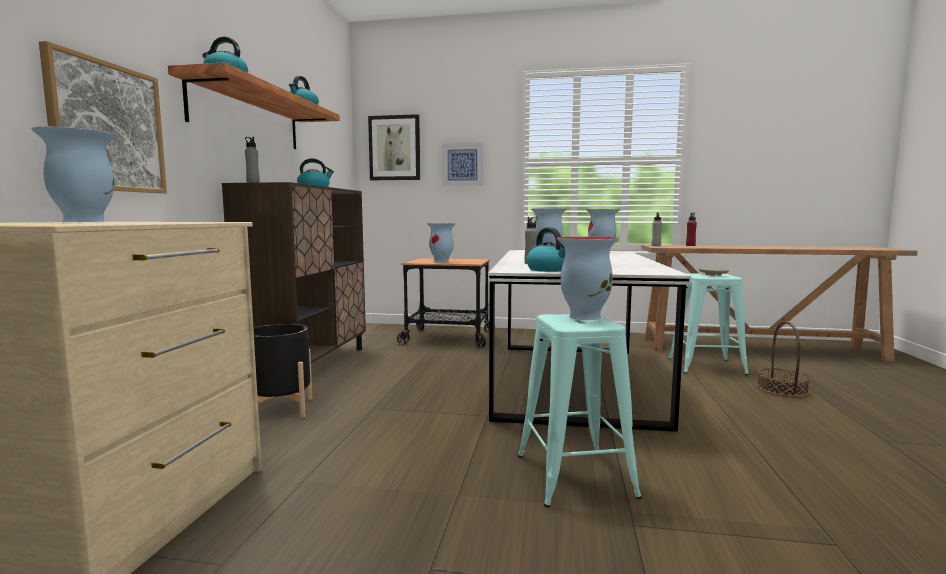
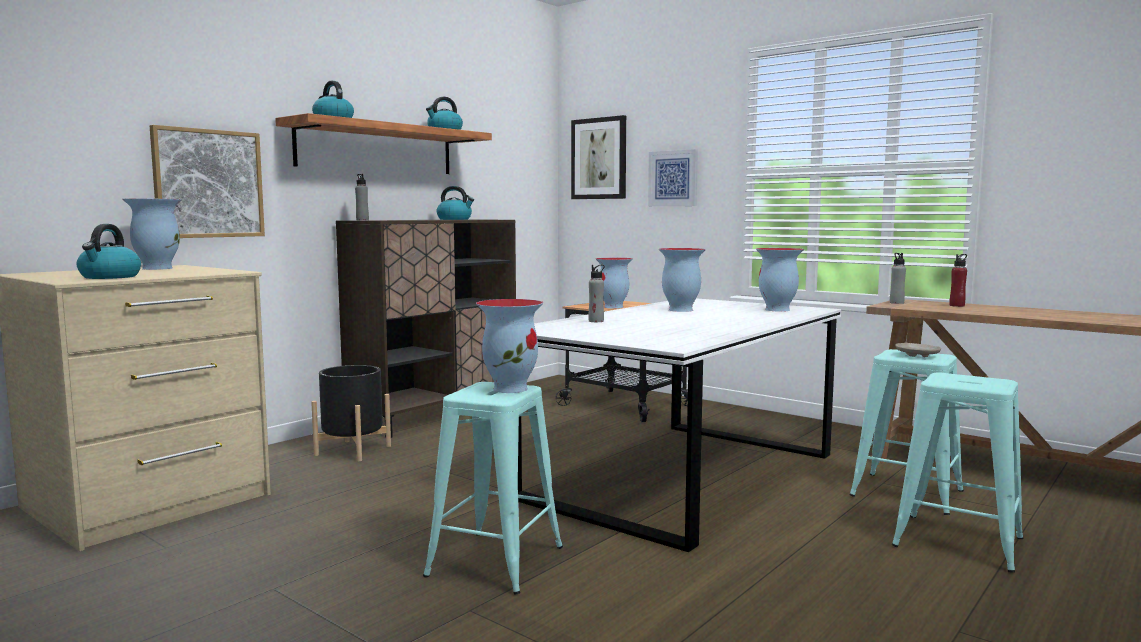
camera: 30 degrees right, 0 degrees up
(549, 270) = (567, 332): kettle -> kettle (110, 277)
(782, 389) = (958, 542): basket -> turquoise stool

